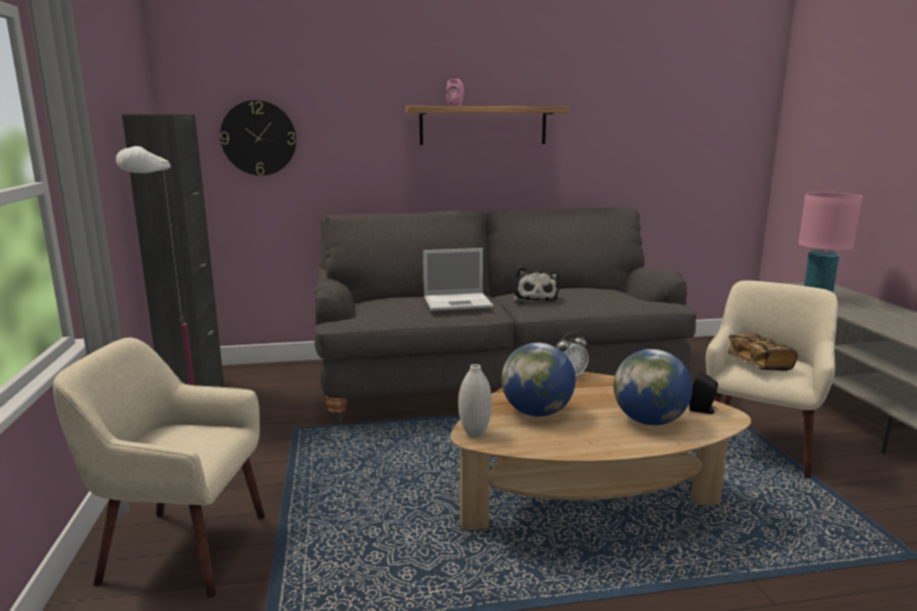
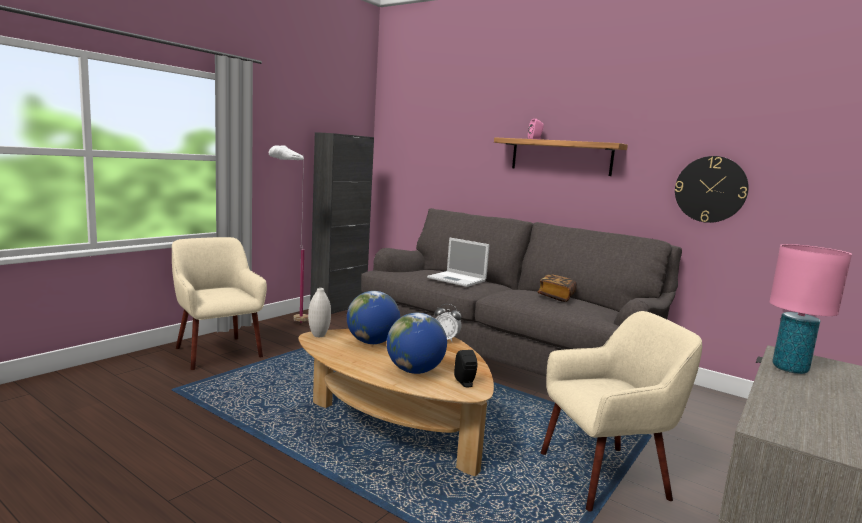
camera: 45 degrees right, 5 degrees down
(258, 138) = (418, 155): wall clock -> wall clock (710, 189)
(535, 298) = (516, 292): plush toy -> none
(758, 364) = (598, 387): book -> book (556, 296)

